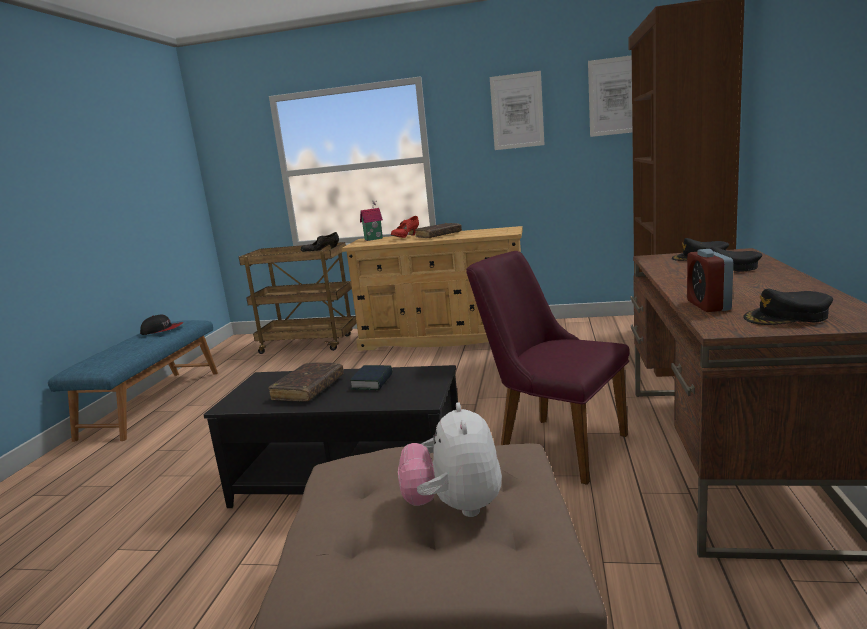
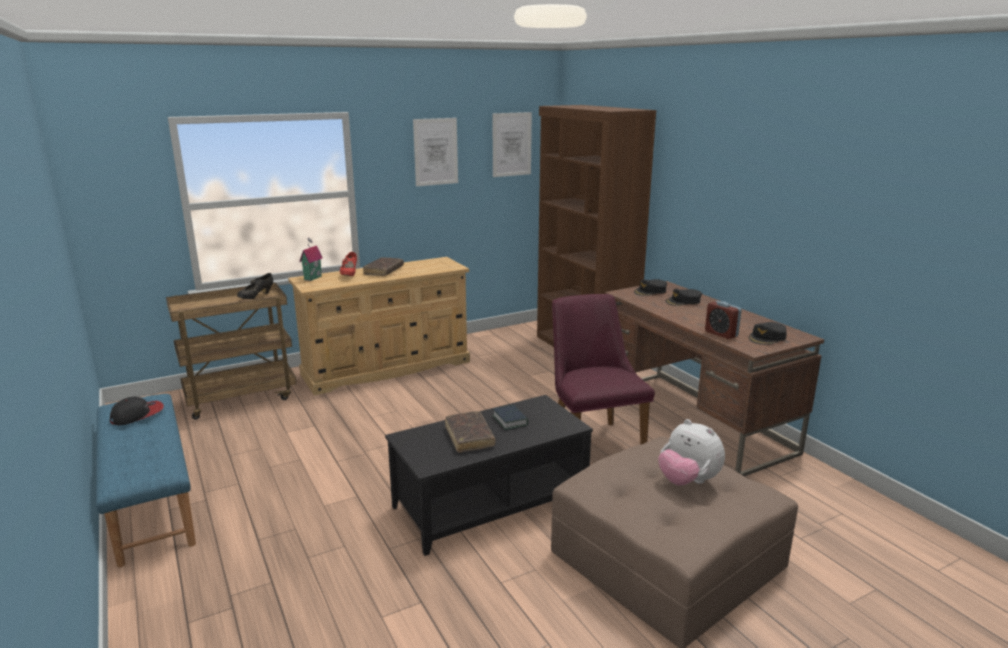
camera: 40 degrees left, 5 degrees up
(551, 444) = (592, 438): purple chair -> purple chair turned 75 degrees clockwise

